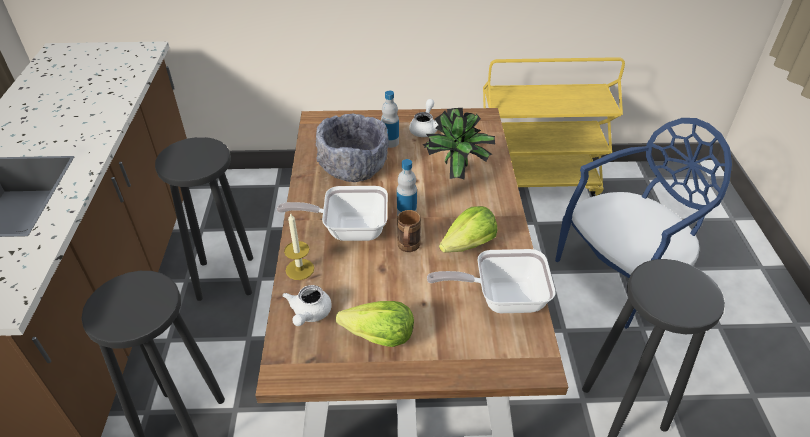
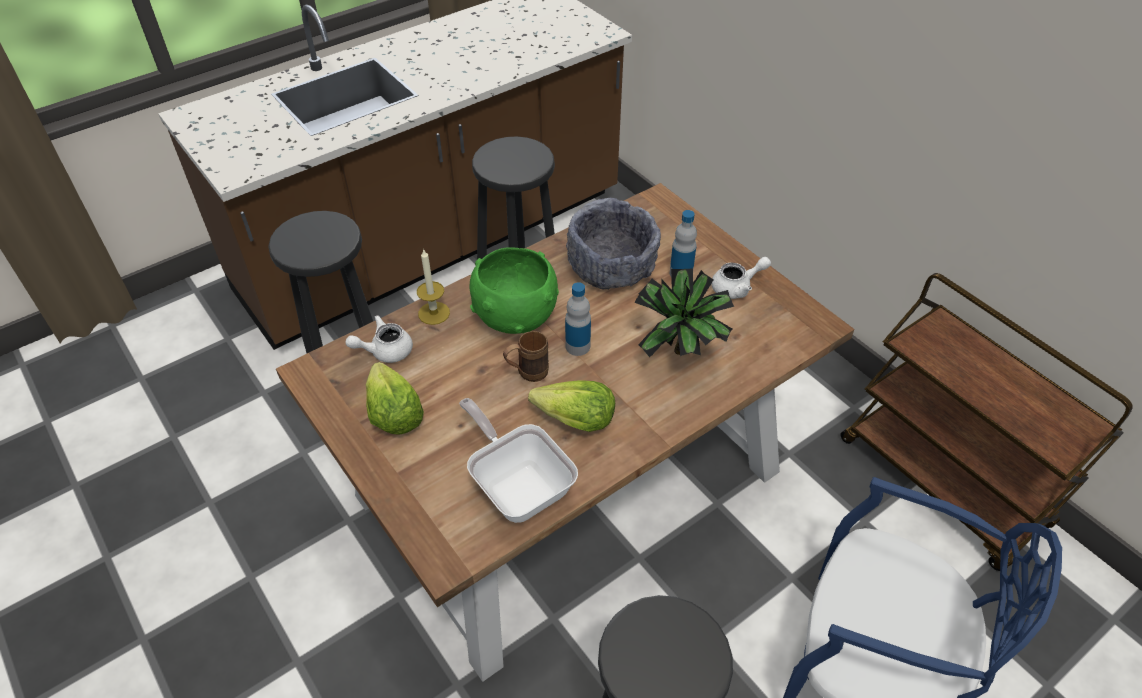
camera: 55 degrees right, 5 degrees up
(348, 229) = (515, 316): frying pan -> green bowl
(535, 181) = (943, 483): yellow cart -> brown cart

